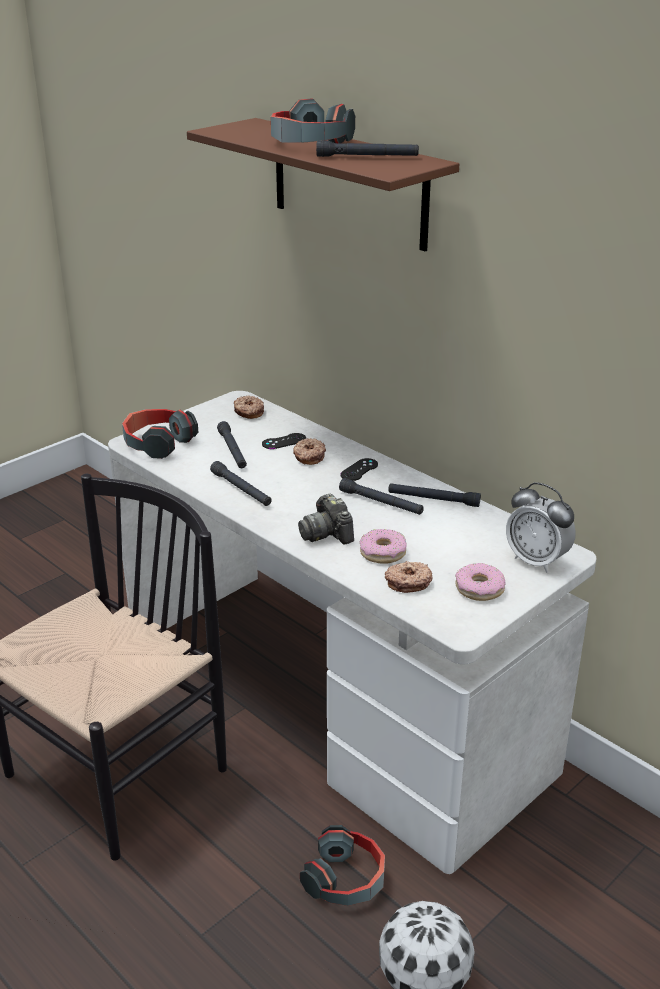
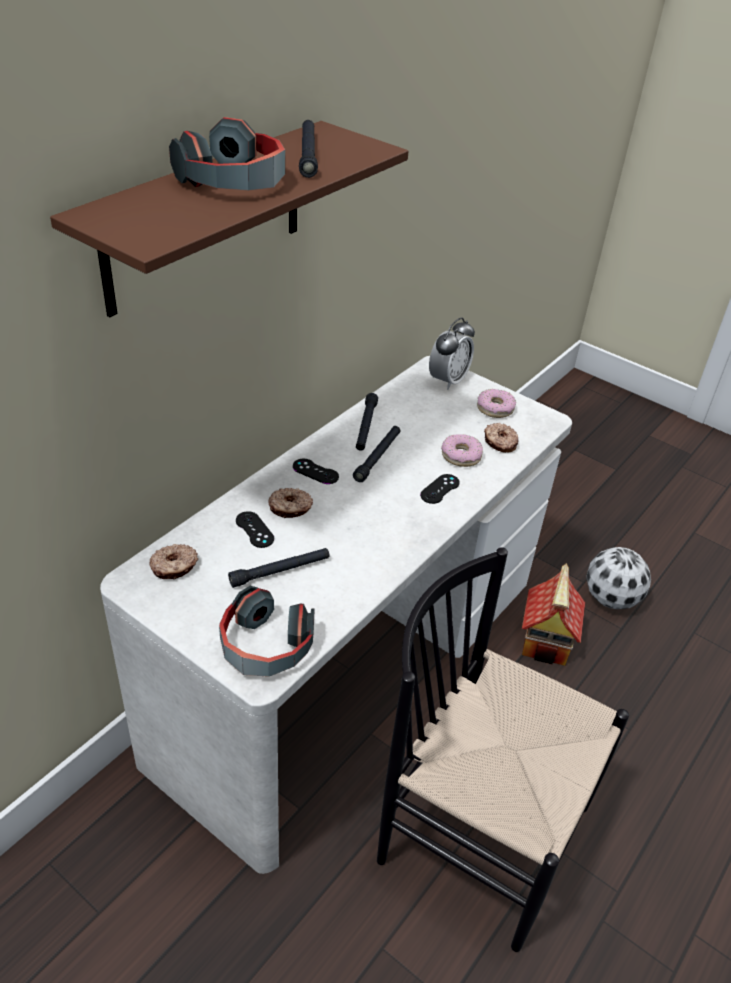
camera: 100 degrees left, 10 degrees up
(241, 489) = (370, 555): black flashlight -> none
(327, 533) = (440, 489): camera -> black game controller
(346, 879) = (547, 642): headphones -> toy house

